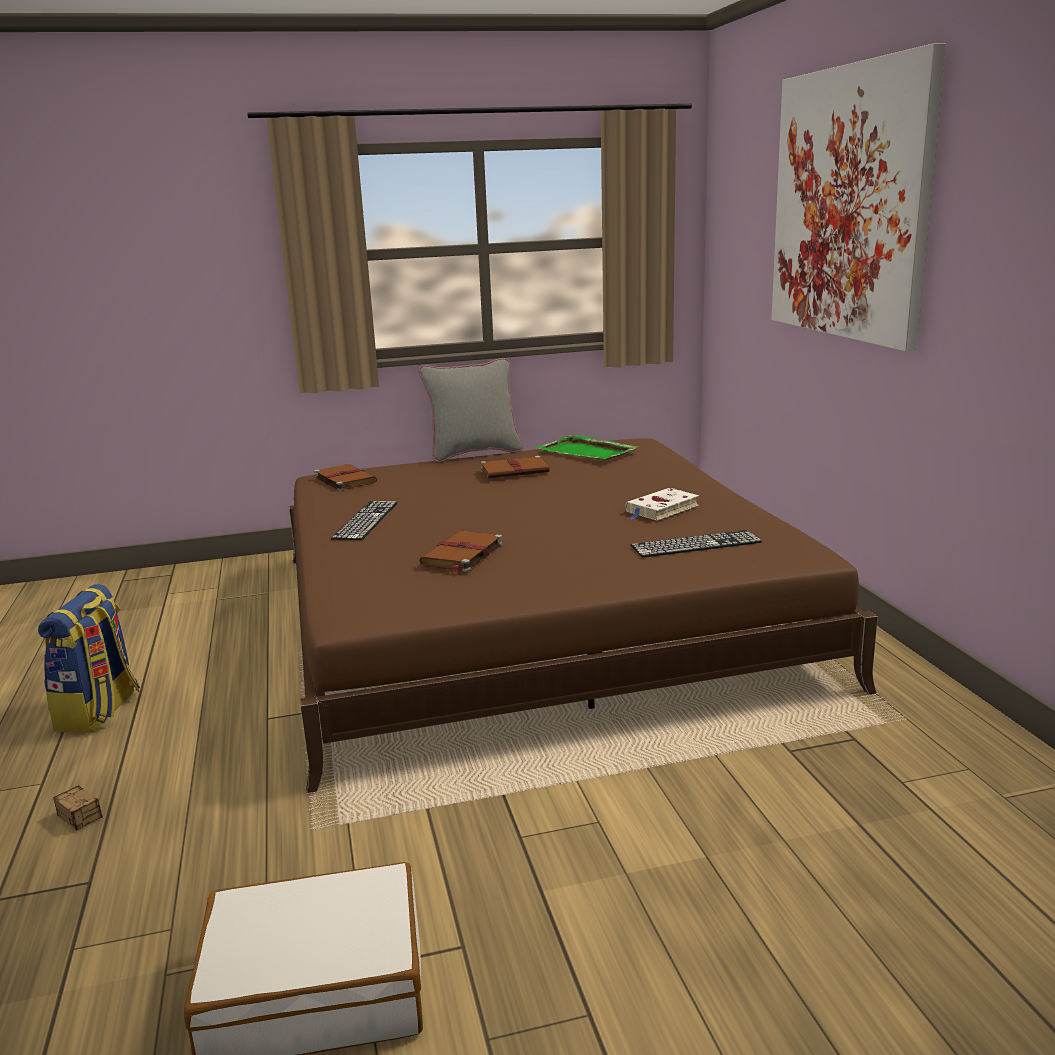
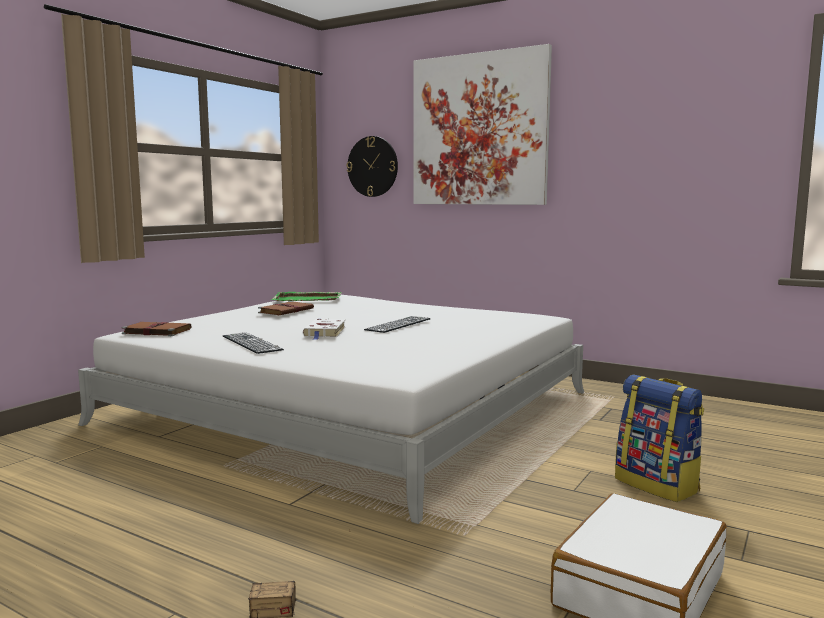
camera: 45 degrees left, 10 degrees down
(99, 712) = (114, 555): backpack -> backpack (657, 485)
(461, 555) = (379, 343): brown book -> none
(474, 453) = (220, 309): grey pillow -> none
(532, 616) = (351, 407): brown bed -> white bed
(661, 509) = (426, 313): white book -> white book (325, 332)
(695, 544) = (486, 321): keyboard -> keyboard (398, 324)
(744, 252) = (372, 166): none -> wall clock

